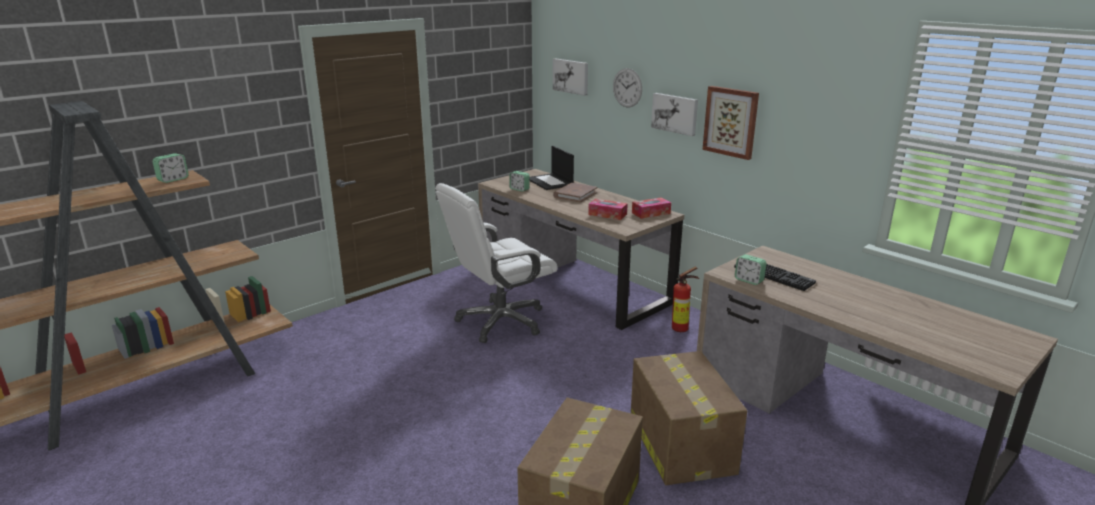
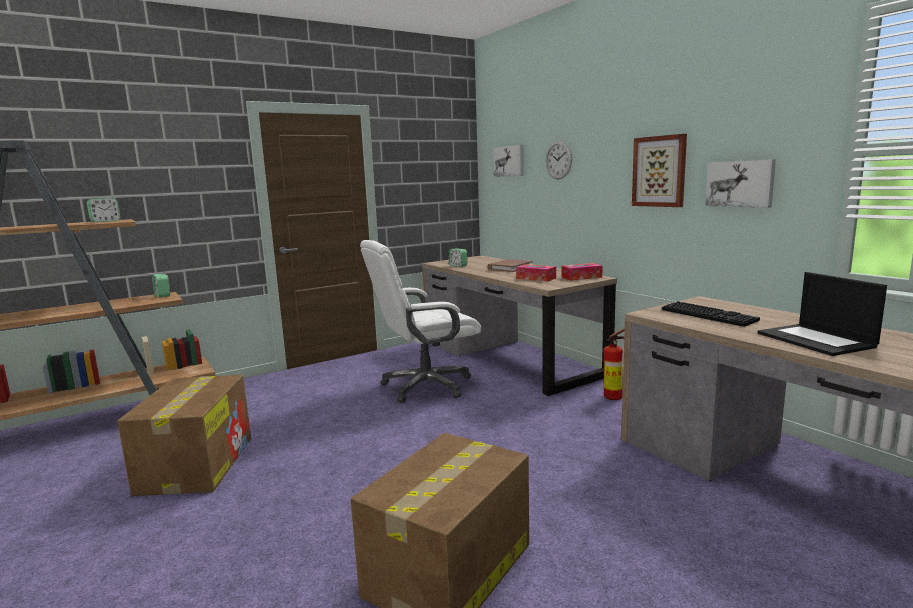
camera: 10 degrees right, 10 degrees down
(550, 182) = (490, 262): laptop -> laptop (817, 340)
(675, 113) = (604, 175): picture -> picture (740, 183)
(680, 443) = (591, 506): cardboard box -> cardboard box (197, 464)
(749, 280) = (677, 318): alarm clock -> alarm clock (162, 295)

